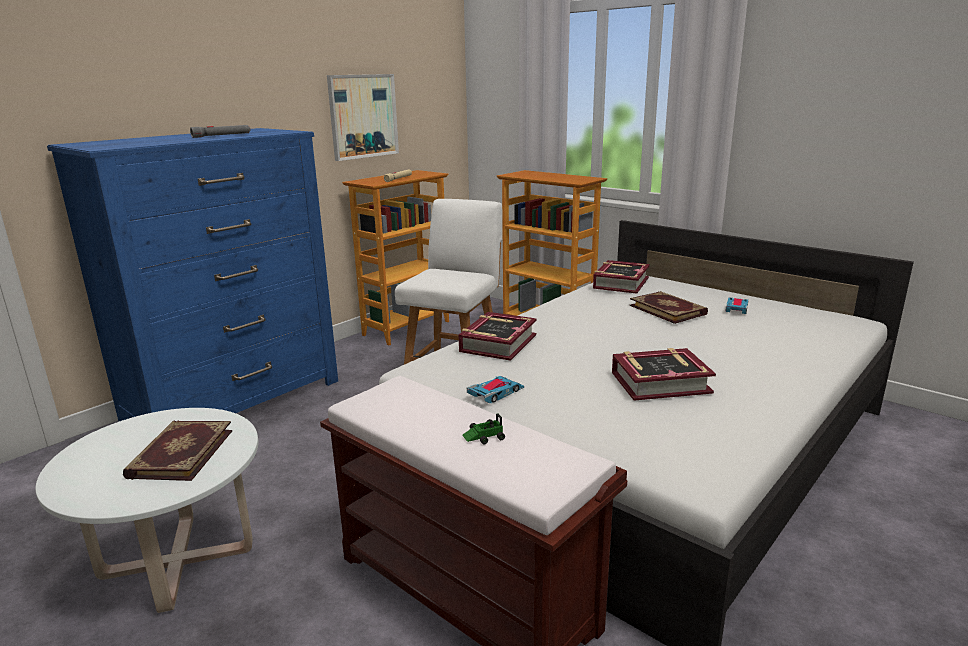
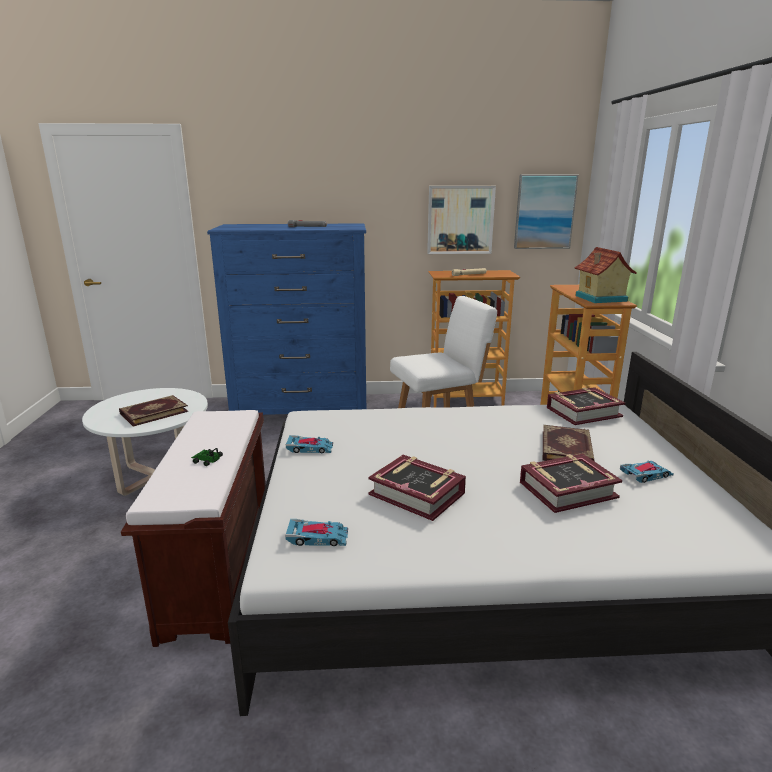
camera: 45 degrees right, 0 degrees up
(435, 102) = (544, 212): none -> picture
(497, 343) = (384, 419): book -> book (567, 489)
(570, 178) = (599, 298): none -> toy house
(680, 448) = (318, 537): none -> toy car

